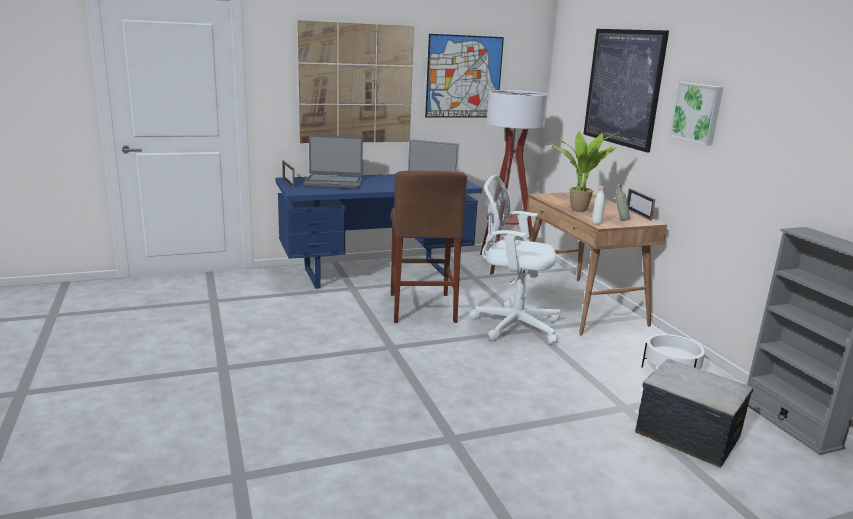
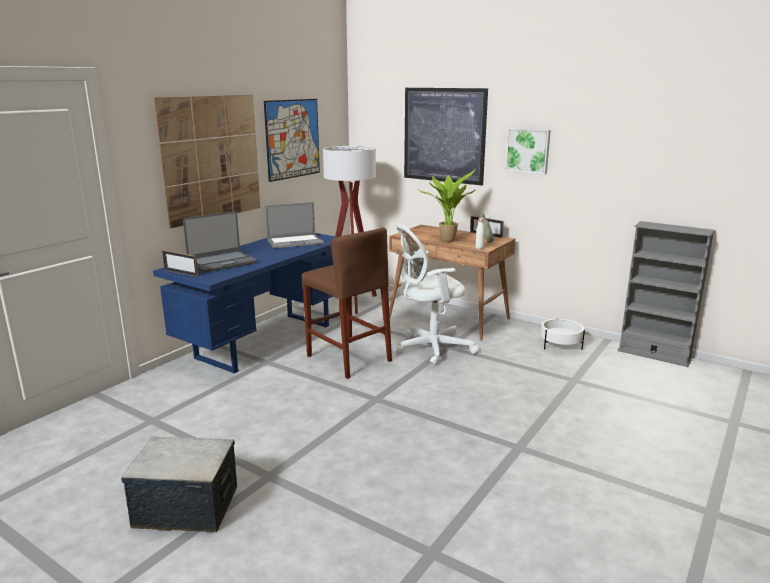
camera: 35 degrees left, 0 degrees up
(687, 434) = (624, 382): storage box -> storage box (186, 506)

